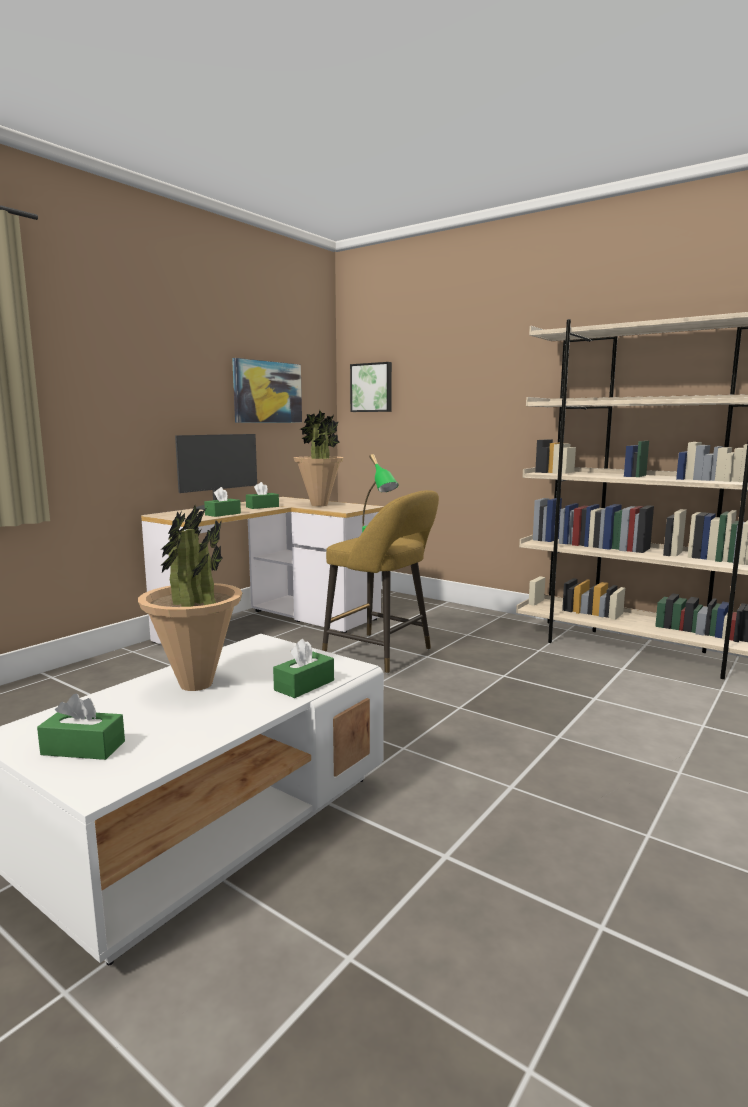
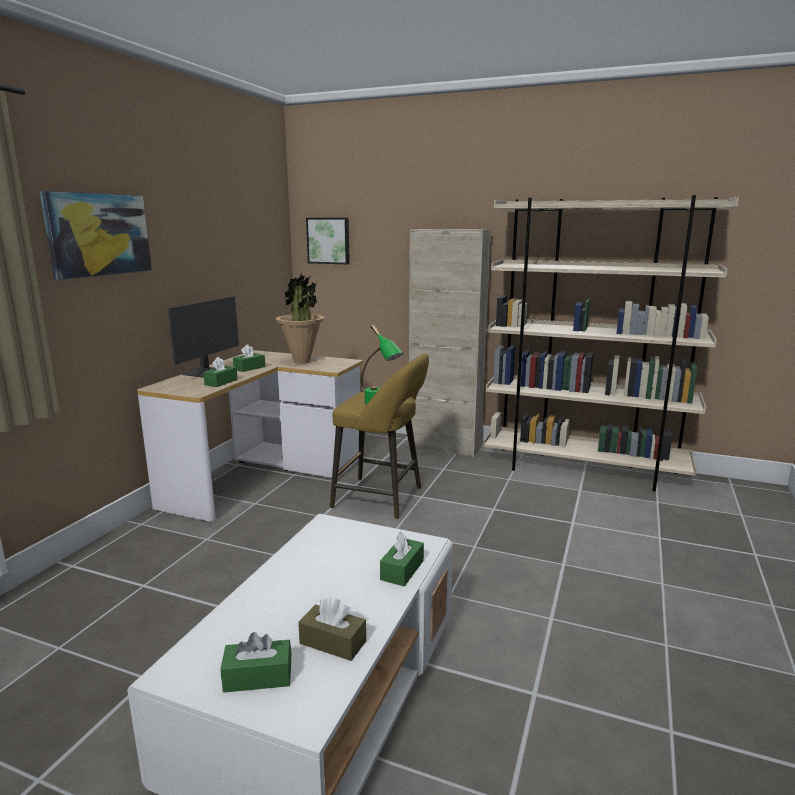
camera: 15 degrees left, 5 degrees up
(180, 732) = (333, 642): none -> brown tissue box
(196, 684) = (305, 583): potted plant -> none
(267, 392) = (236, 250): picture -> picture (99, 234)
(481, 615) = (444, 447): none -> beige cabinet

